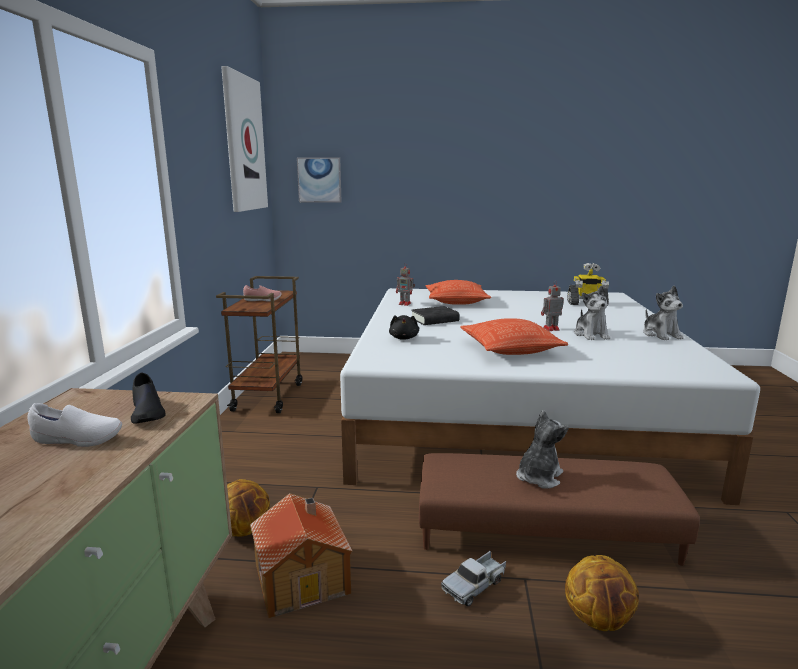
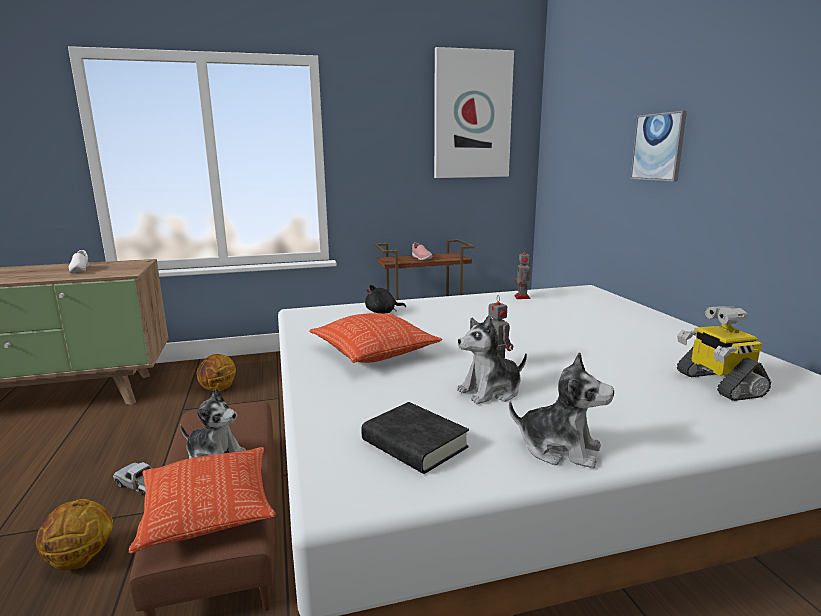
camera: 70 degrees right, 0 degrees up
(147, 412) = (112, 271): black shoe -> none
(303, 576) = (166, 418): toy house -> none
(319, 180) = (565, 148): picture -> picture (658, 147)
(434, 320) = (466, 314): black book -> black book (414, 444)
(456, 302) = (569, 313): orange pillow -> orange pillow (208, 512)
(661, 335) = (559, 449): plush toy -> plush toy turned 120 degrees counterclockwise

